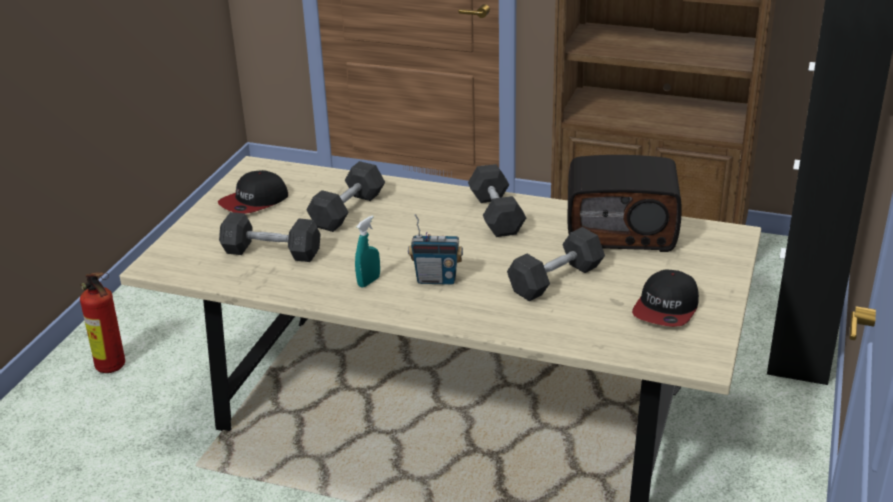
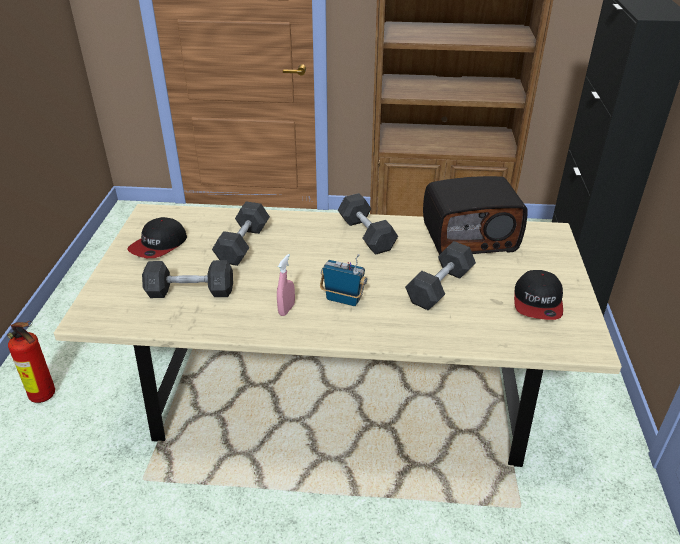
camera: 15 degrees left, 5 degrees up
(369, 281) = (286, 309): turquoise spray bottle -> pink spray bottle
(436, 279) = (343, 300): radio -> radio turned 150 degrees counterclockwise

